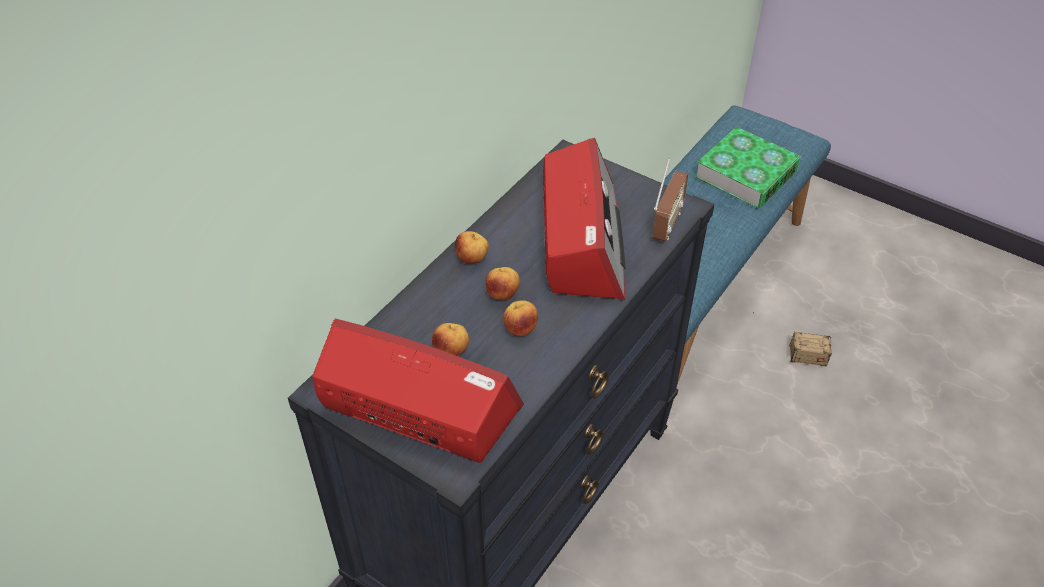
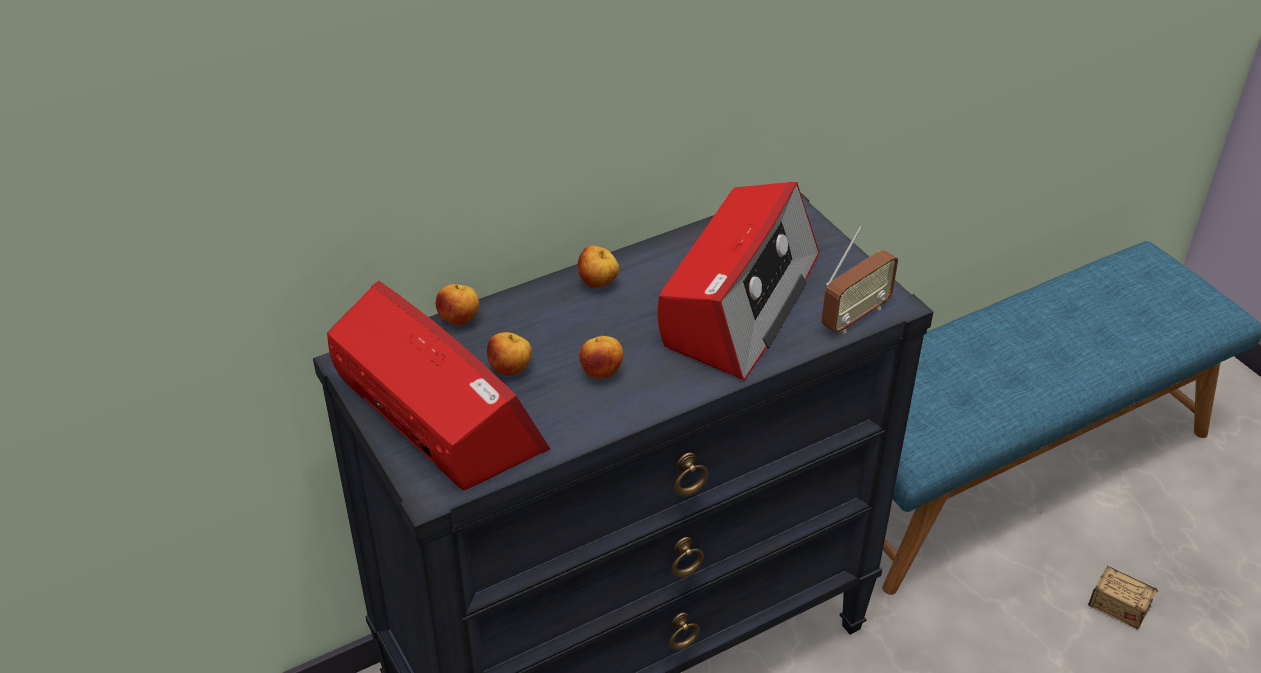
camera: 25 degrees right, 5 degrees down
(503, 294) = (607, 330): apple -> apple (459, 320)
(746, 174) = (1106, 329): book -> none

